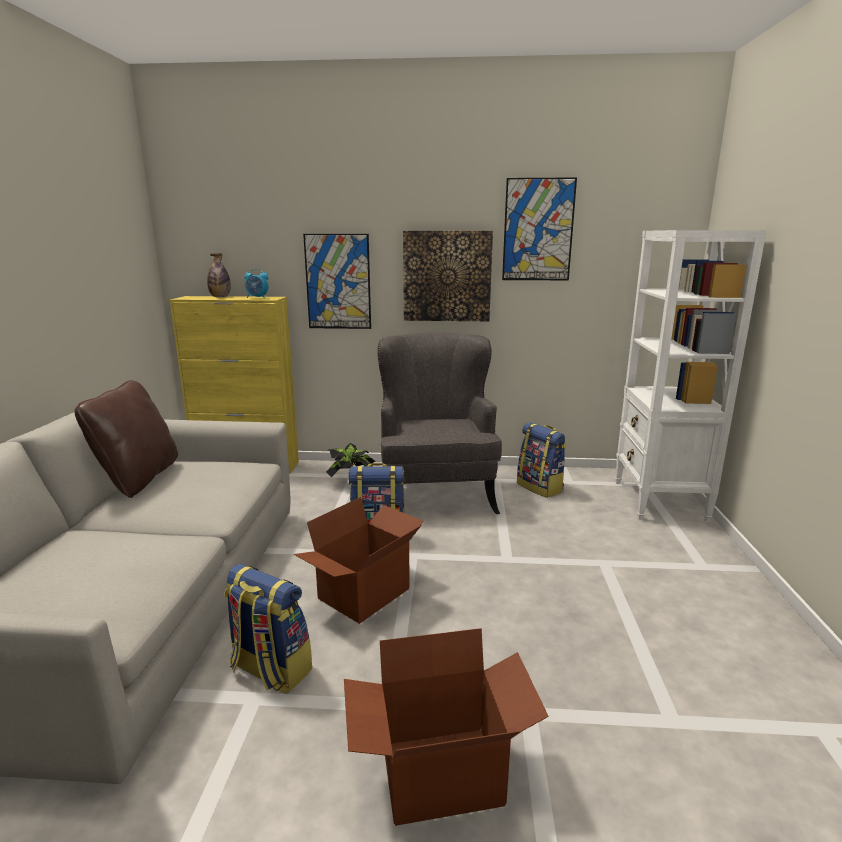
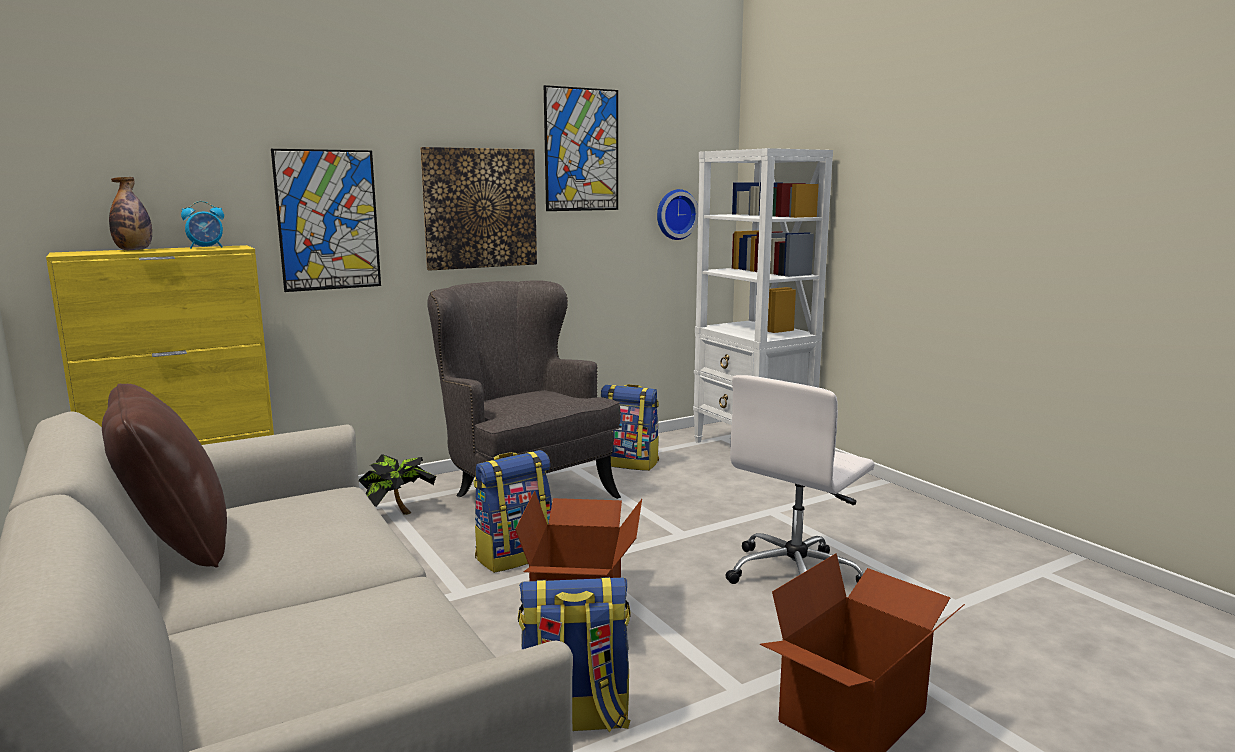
camera: 35 degrees left, 5 degrees down
(553, 628) = (796, 575): none -> white office chair
(628, 286) = (675, 214): none -> wall clock

